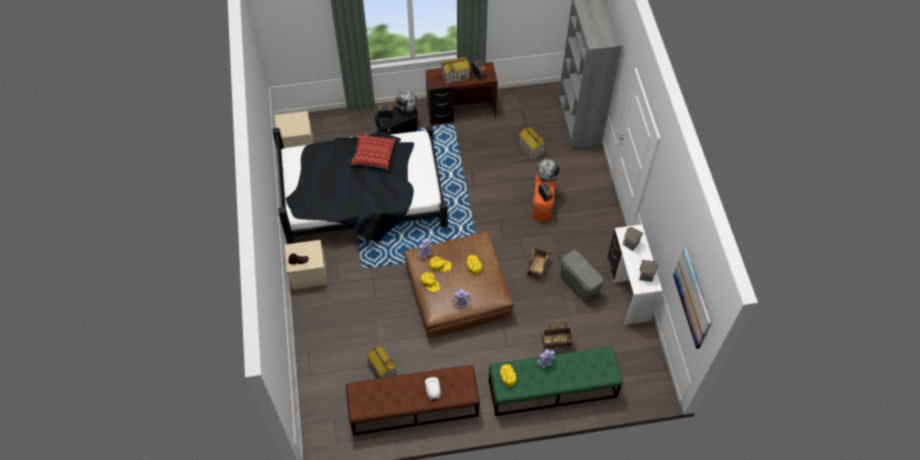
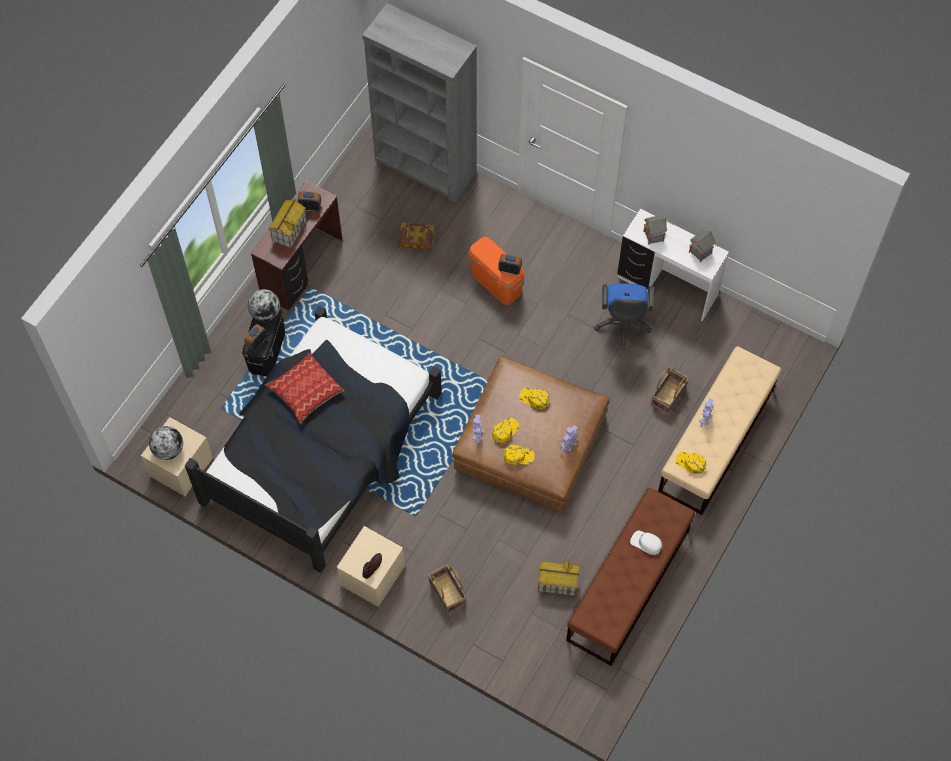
camera: 50 degrees left, 5 degrees up
(530, 148) = (416, 238): toy house -> book
(538, 268) = (569, 346): basket -> basket (448, 593)
(546, 177) = (487, 249): globe -> globe (168, 450)
(552, 389) = (716, 441): green bench -> beige bench
(579, 285) = (622, 325): grey storage box -> blue office chair
(693, 298) = (797, 227): picture -> none

